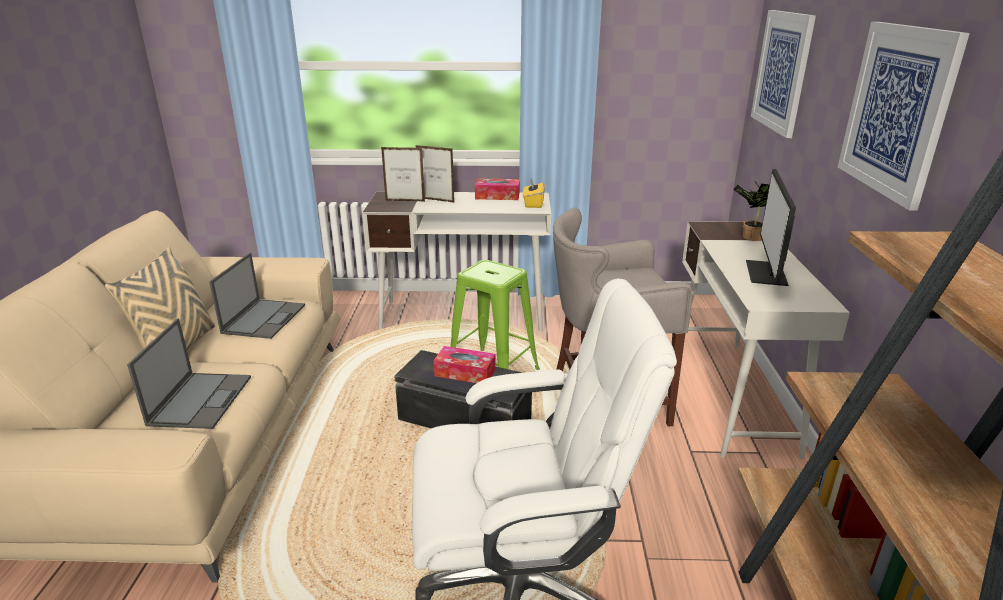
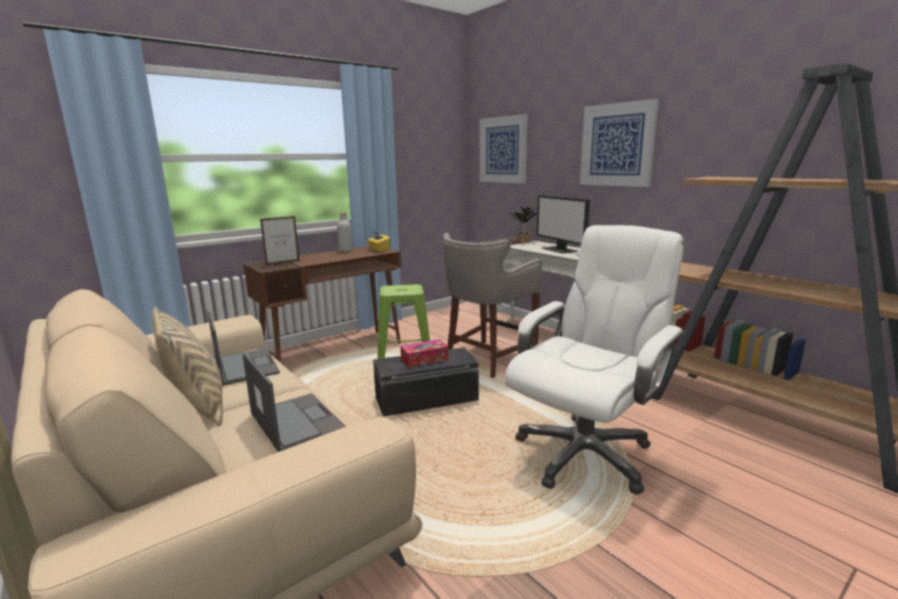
camera: 40 degrees left, 10 degrees down
(436, 200) = (307, 259): picture frame -> none
(463, 315) = (334, 351): white desk -> brown desk
(497, 196) = (346, 251): tissue box -> grey bottle

